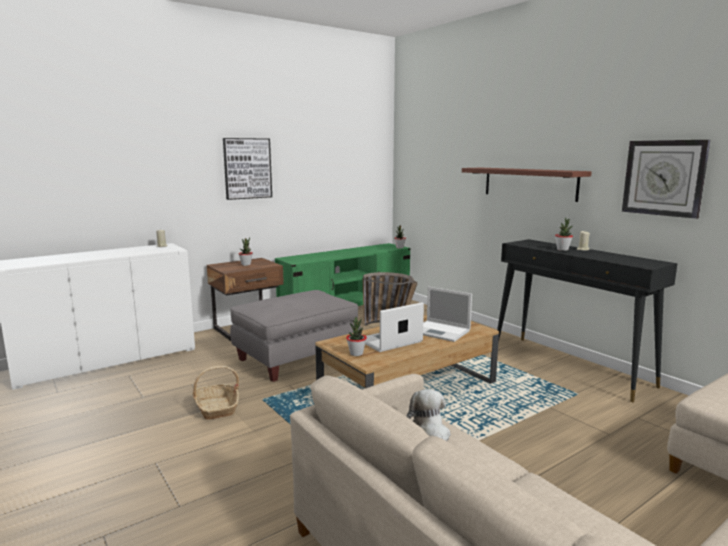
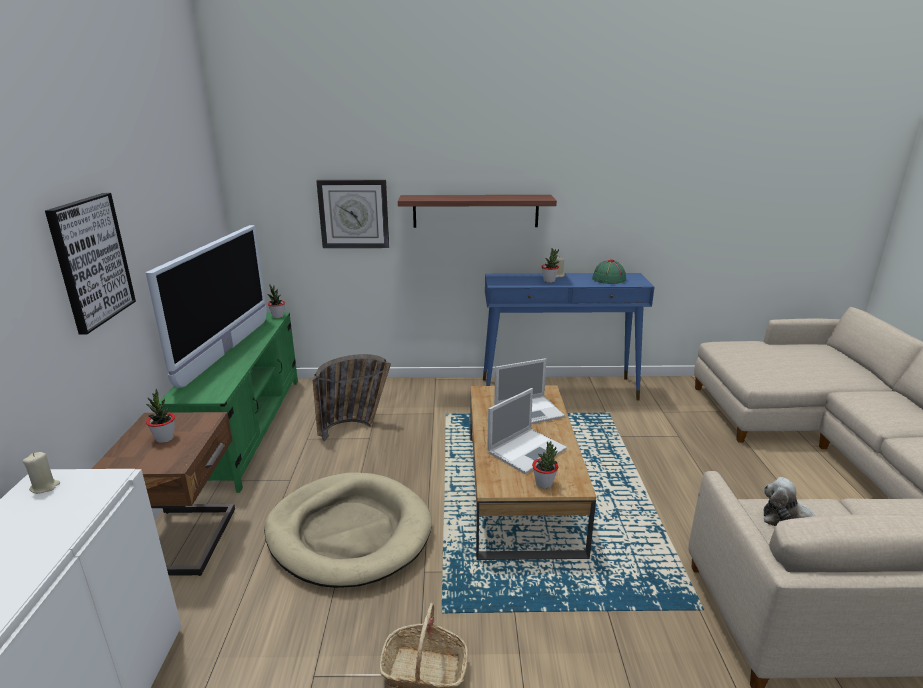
camera: 55 degrees left, 10 degrees up
(296, 357) = (349, 533): grey ottoman -> beige dog bed
(341, 252) = (226, 351): none -> television
(389, 341) = (527, 450): laptop -> laptop turned 135 degrees counterclockwise
(570, 366) = (559, 389): black console table -> blue console table
(621, 259) = (608, 279): none -> green hat
(664, 178) = (622, 198): wall clock -> wall clock (354, 214)

